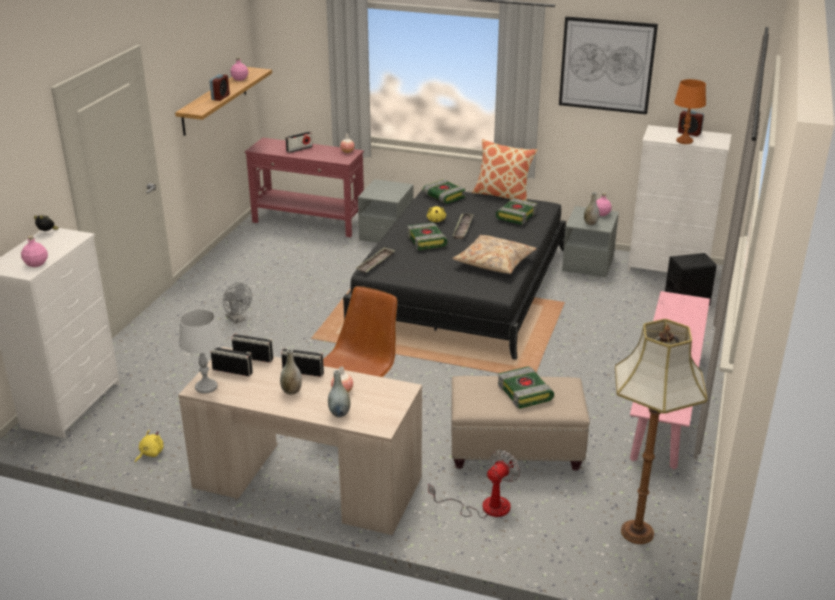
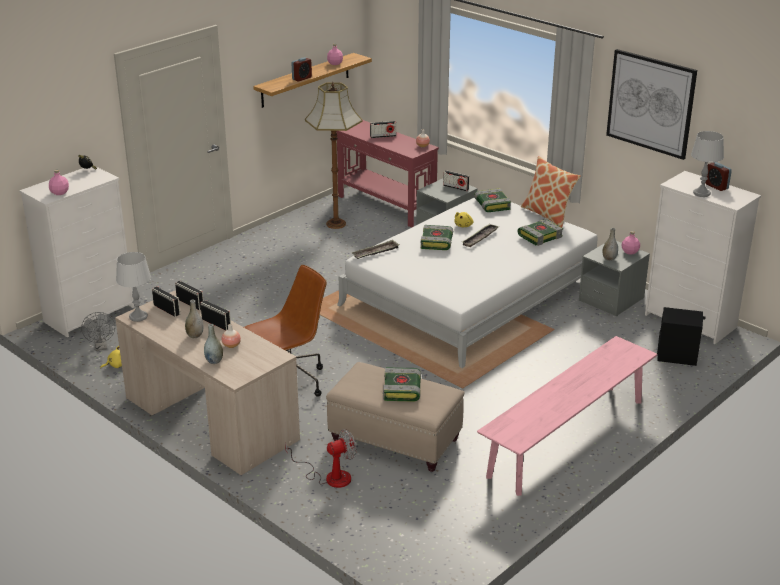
camera: 25 degrees right, 0 degrees up
(237, 319) = (260, 277): grey fan -> grey fan (101, 347)
(393, 187) = (455, 187): none -> radio
(461, 287) = (471, 293): black bed -> white bed
(494, 262) = (480, 274): beige pillow -> none
(638, 533) = (436, 534): floor lamp -> floor lamp (336, 224)
(684, 141) = (701, 193): orange table lamp -> grey table lamp

